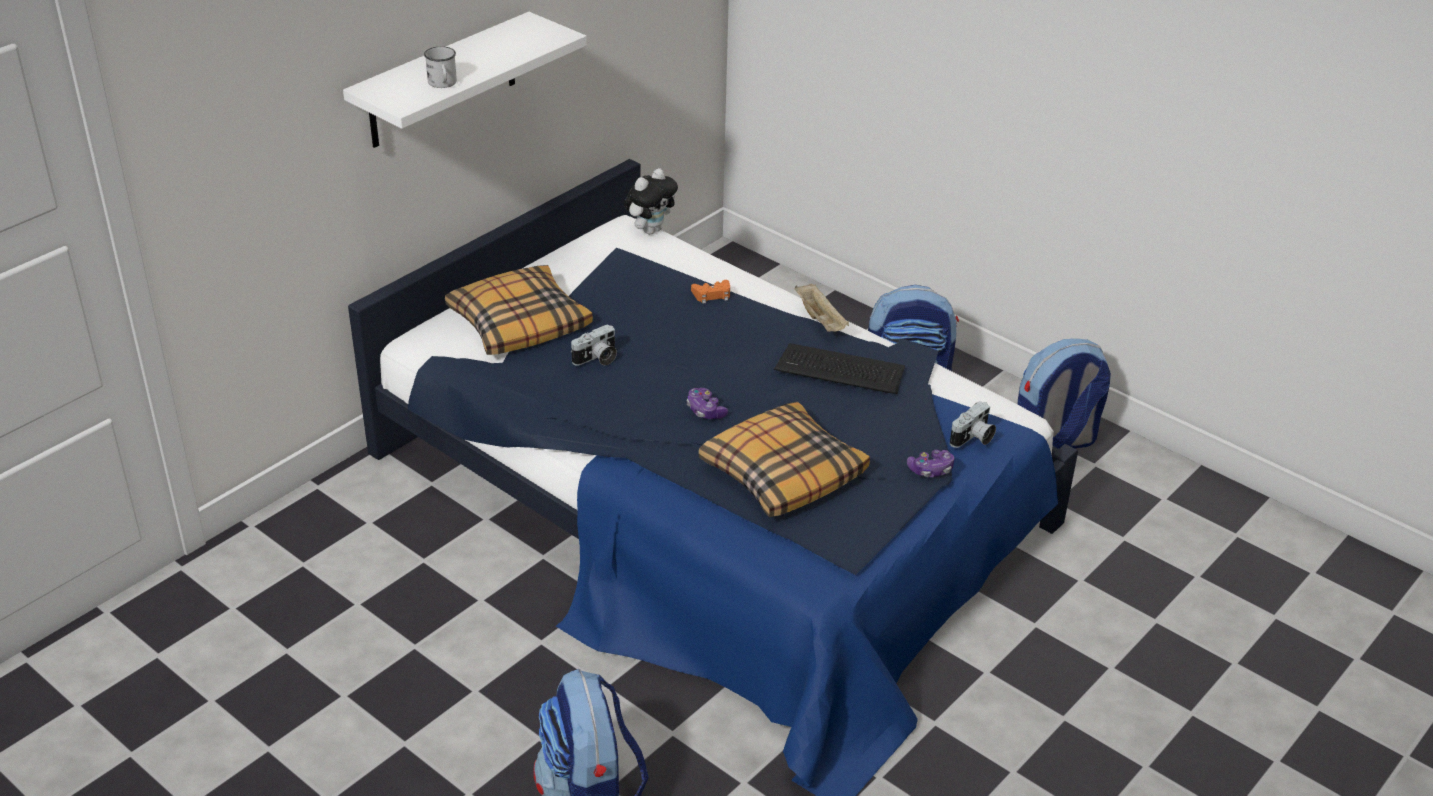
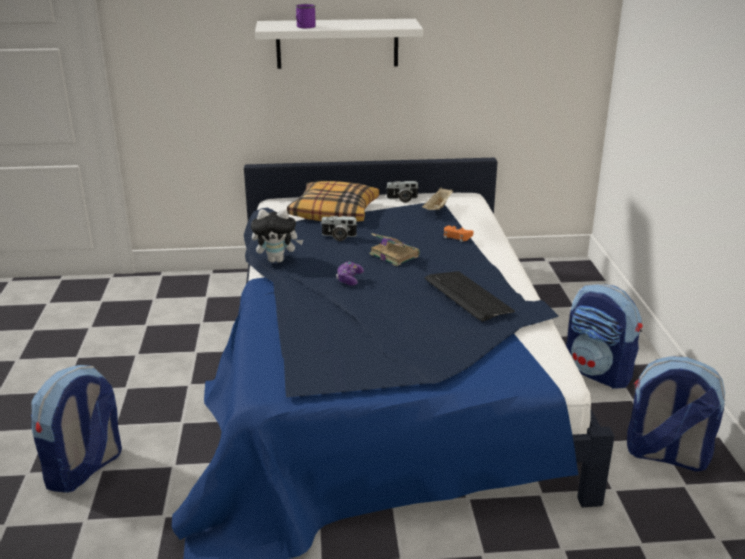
camera: 45 degrees right, 10 degrees down
(443, 84) = (304, 27): white mug -> purple mug
(650, 229) = (479, 202): plush toy -> plush toy (277, 260)
(692, 354) = (393, 254): none -> book
(782, 472) = (341, 327): pillow -> none
(821, 320) = (502, 270): beige tray -> beige tray (438, 208)
(931, 470) = (434, 369): game controller -> none
(973, 438) = (497, 369): camera -> camera (402, 199)

